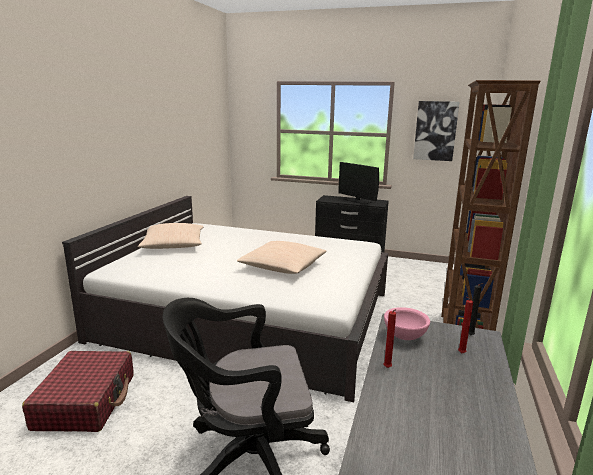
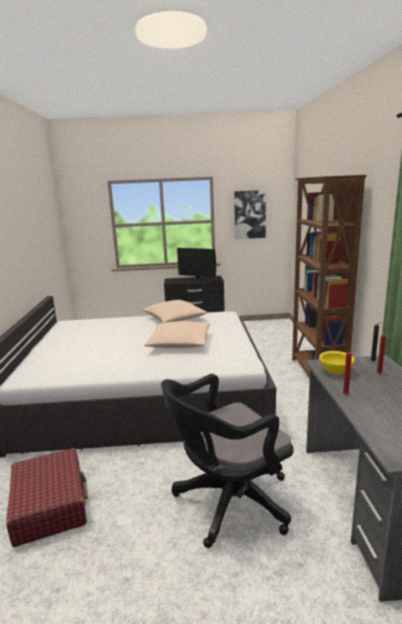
camera: 20 degrees left, 0 degrees up
(173, 245) = (61, 344): beige pillow -> beige pillow (174, 319)
(404, 336) = (335, 372): pink bowl -> yellow bowl

